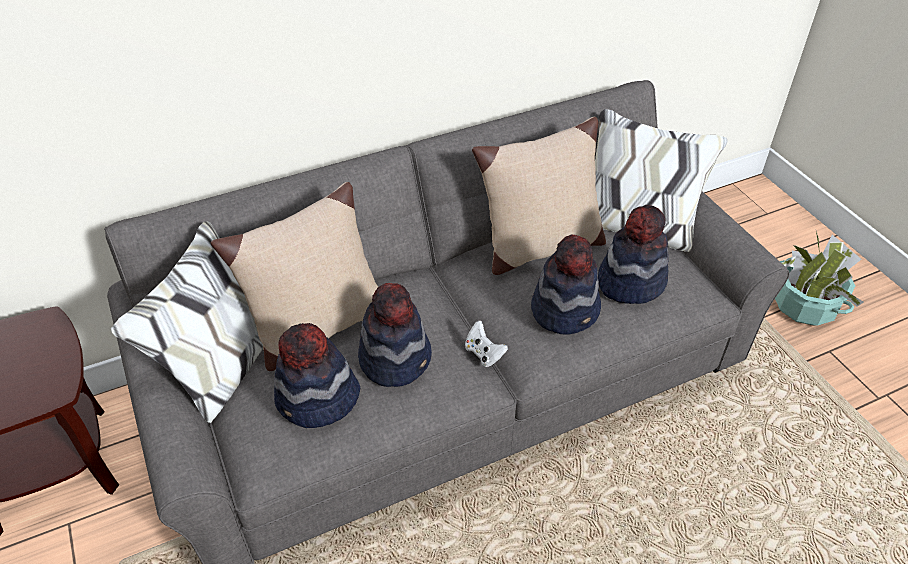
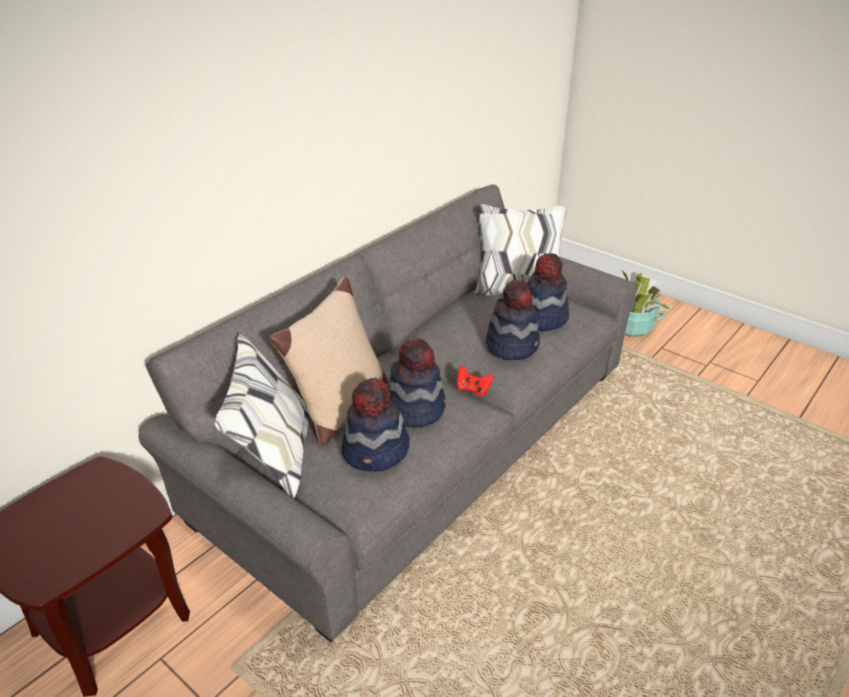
camera: 25 degrees left, 10 degrees down
(484, 353) = (473, 389): white game controller -> red game controller
(539, 247) = (465, 314): beige pillow -> none

